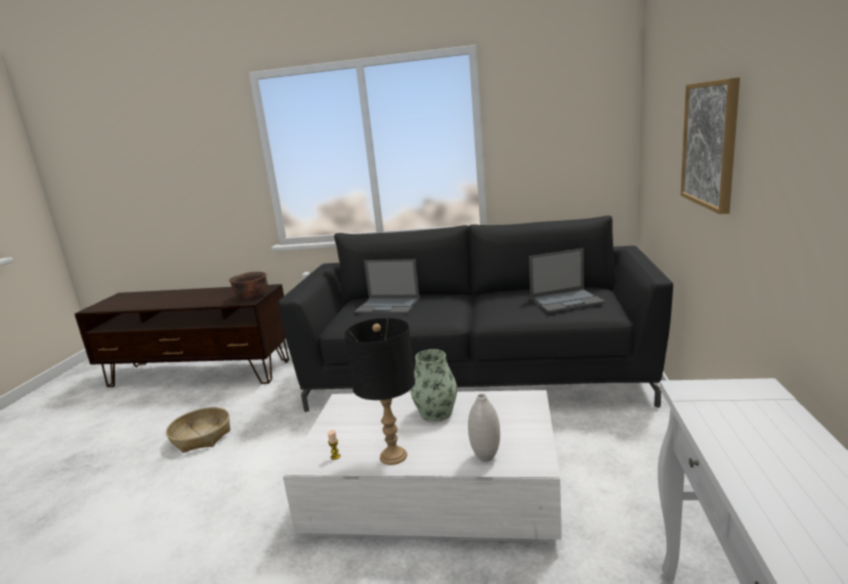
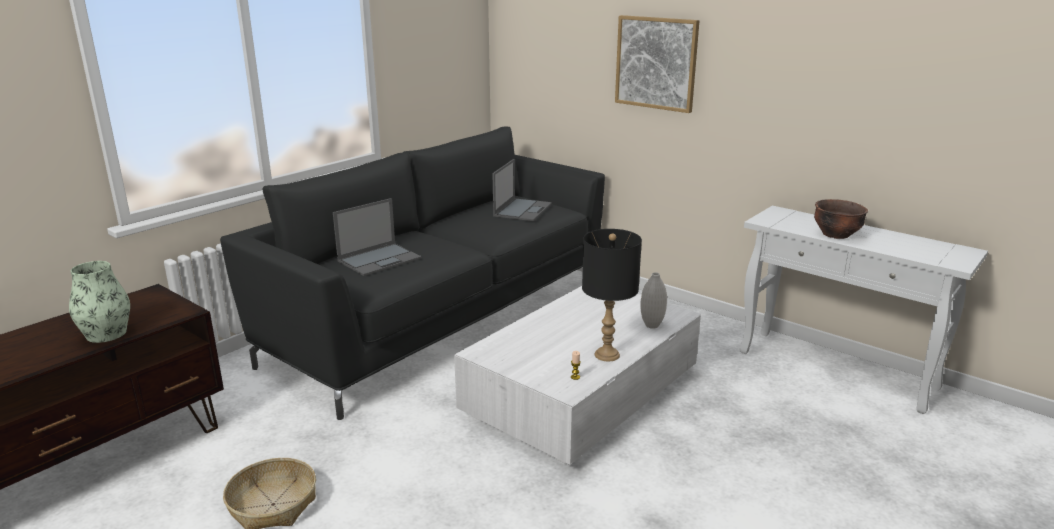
camera: 60 degrees left, 5 degrees up
(252, 296) = (165, 307): brown bowl -> brown bowl (835, 234)
(436, 413) = (566, 322): vase -> vase (106, 334)

